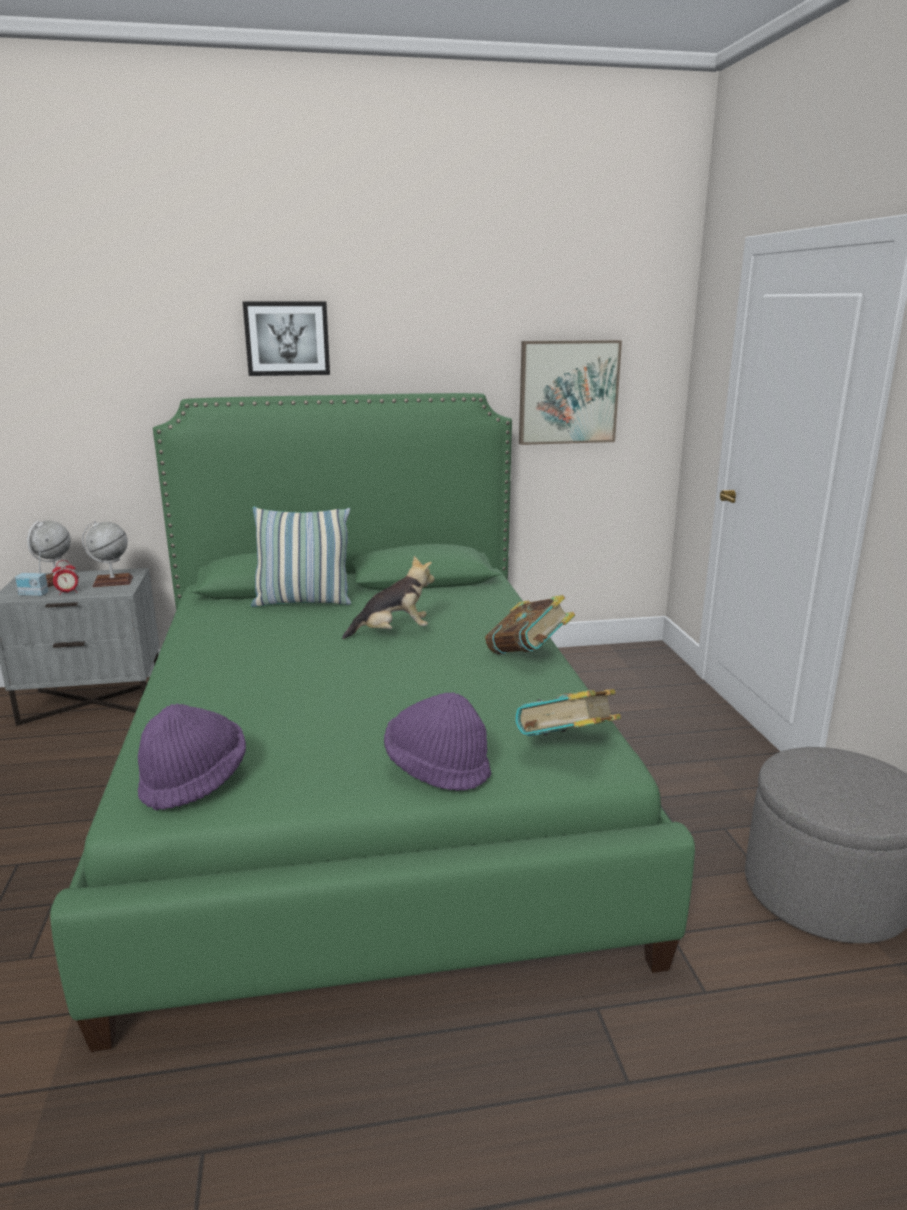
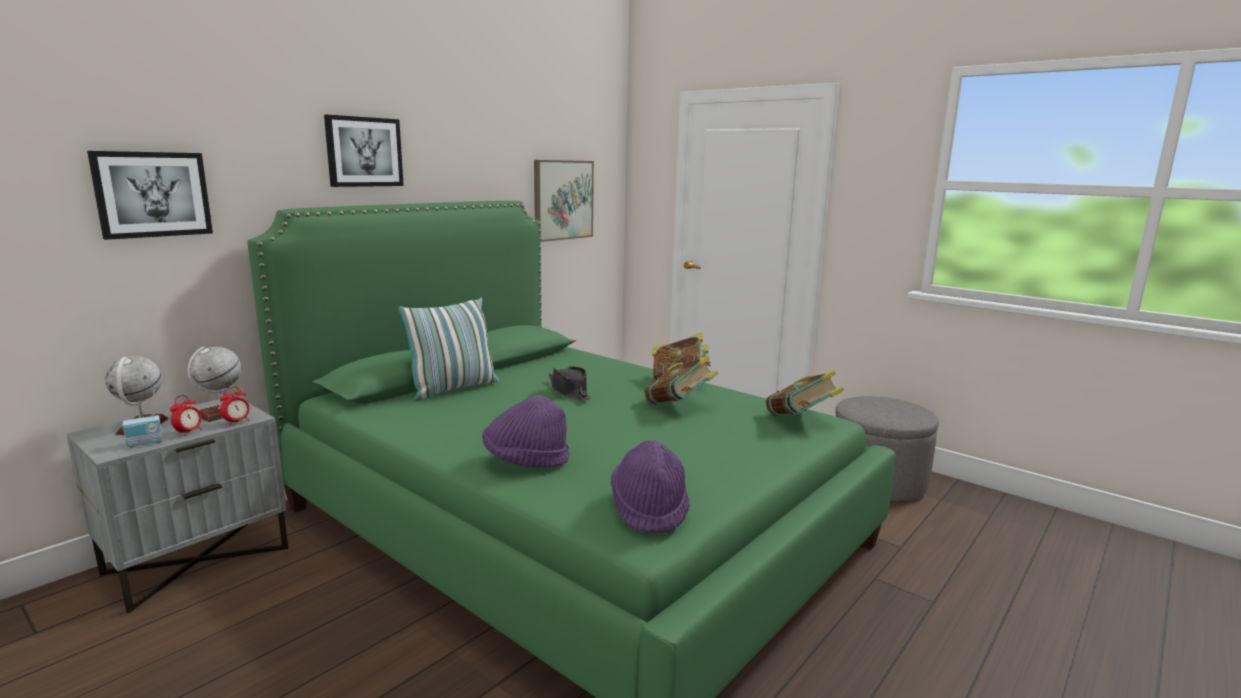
camera: 40 degrees left, 5 degrees down
(83, 382) = (152, 194): none -> picture
(106, 592) = (237, 422): none -> alarm clock
(393, 632) = (569, 391): plush toy -> black hat
(437, 769) = (765, 451): purple hat -> purple hat (526, 460)
(465, 683) = (679, 406): none -> book

